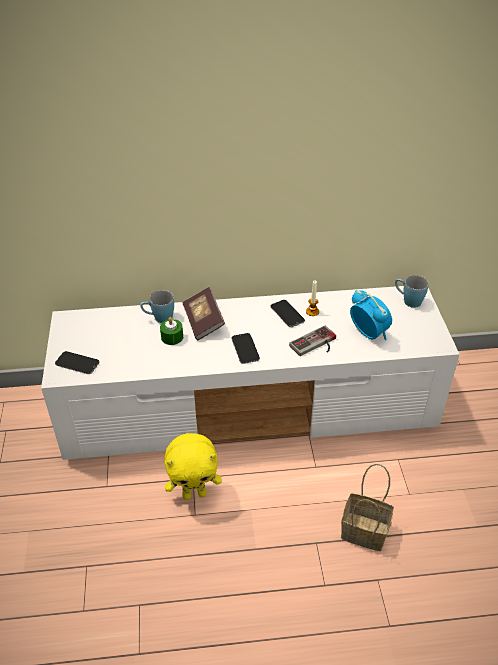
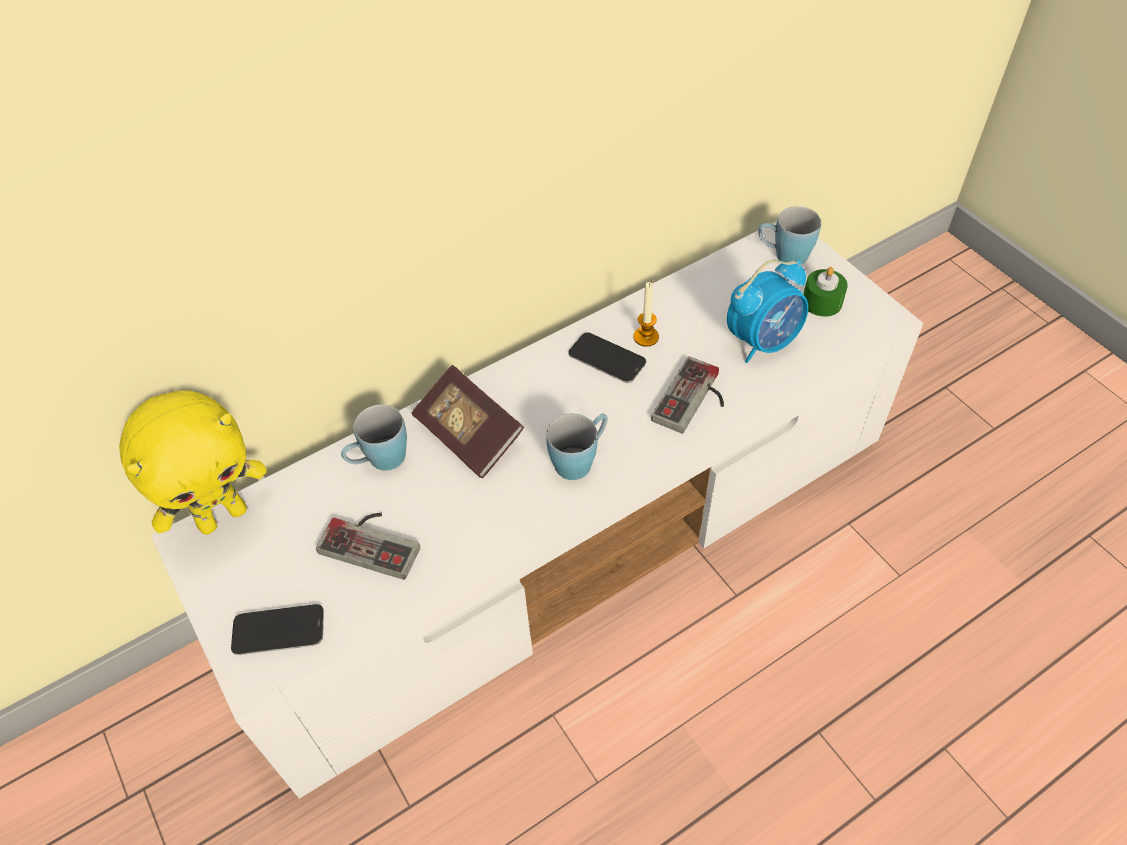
camera: 25 degrees left, 10 degrees up
(136, 346) = (374, 540): none -> game controller
(172, 337) = (431, 491): green candle -> green candle (822, 302)
(194, 494) = (573, 742): yellow plush toy -> yellow plush toy (222, 516)
(245, 349) = (580, 459): phone -> blue mug
(366, 531) = (878, 672): basket -> none
(368, 333) = (763, 341): alarm clock -> alarm clock turned 120 degrees clockwise

